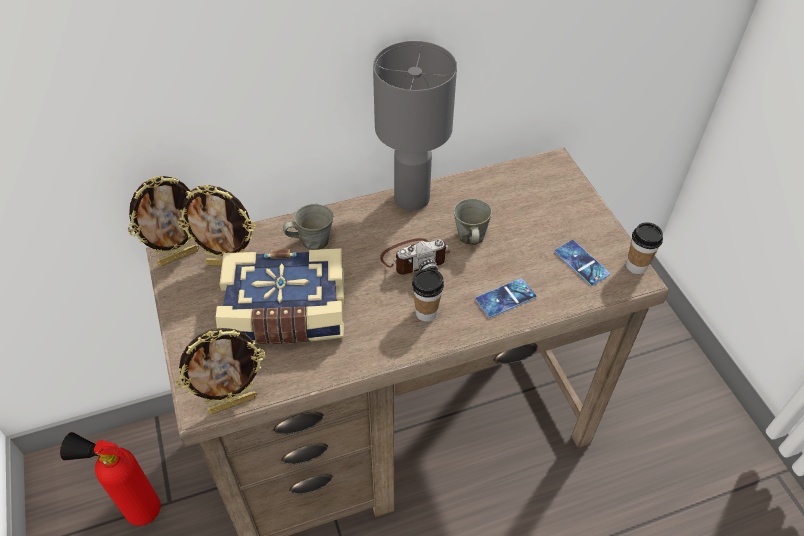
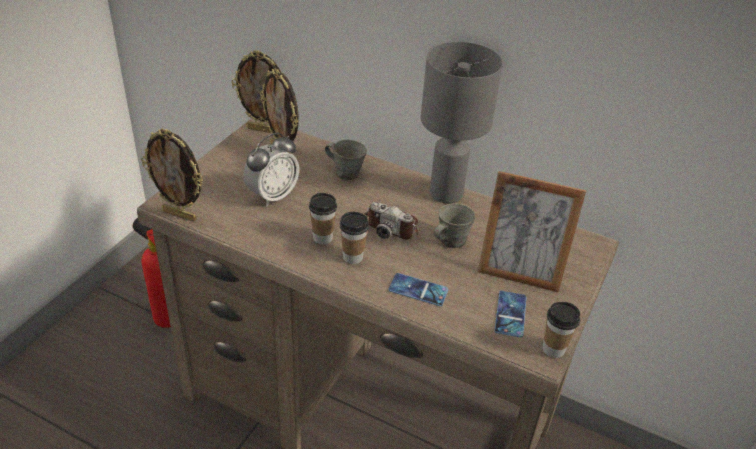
camera: 45 degrees right, 10 degrees down
(285, 314) = (272, 196): book -> alarm clock
(381, 316) = (322, 238): none -> cup
(546, 226) = (519, 274): none -> picture frame

